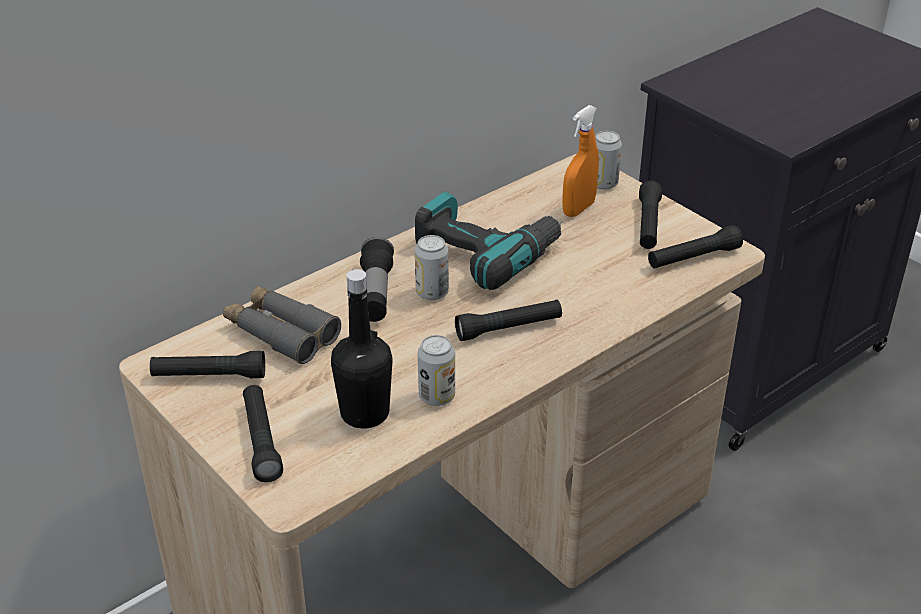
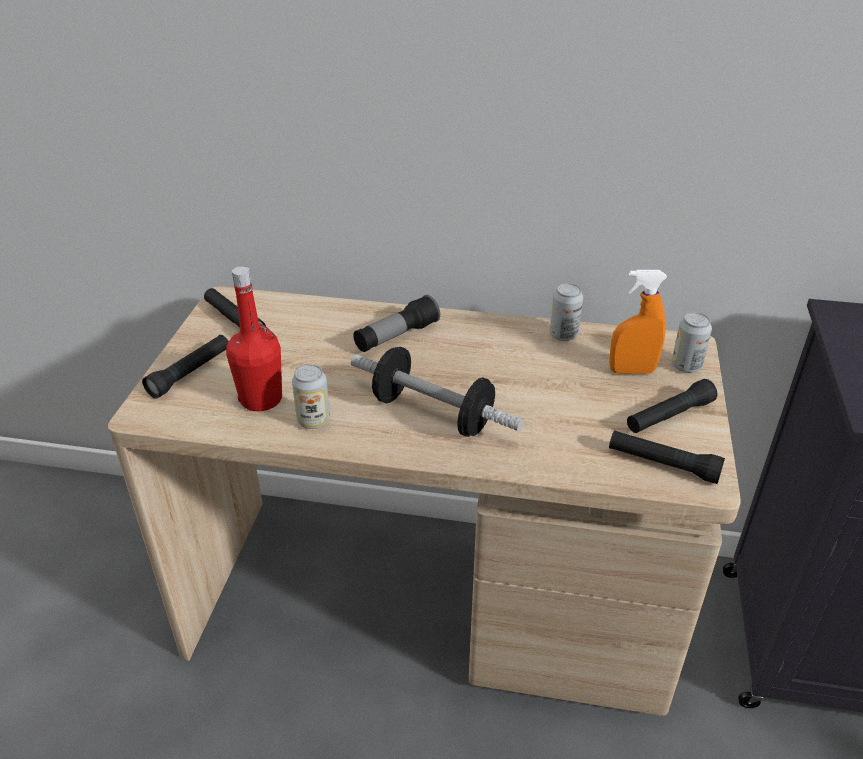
camera: 50 degrees right, 0 degrees up
(281, 333) = (307, 323): grey binoculars -> none
(365, 413) = (261, 399): black bottle -> red bottle
(432, 292) = (429, 358): can -> can (563, 335)
(486, 251) = (511, 356): power drill -> none
(508, 328) = (433, 413): black flashlight -> dumbbell

